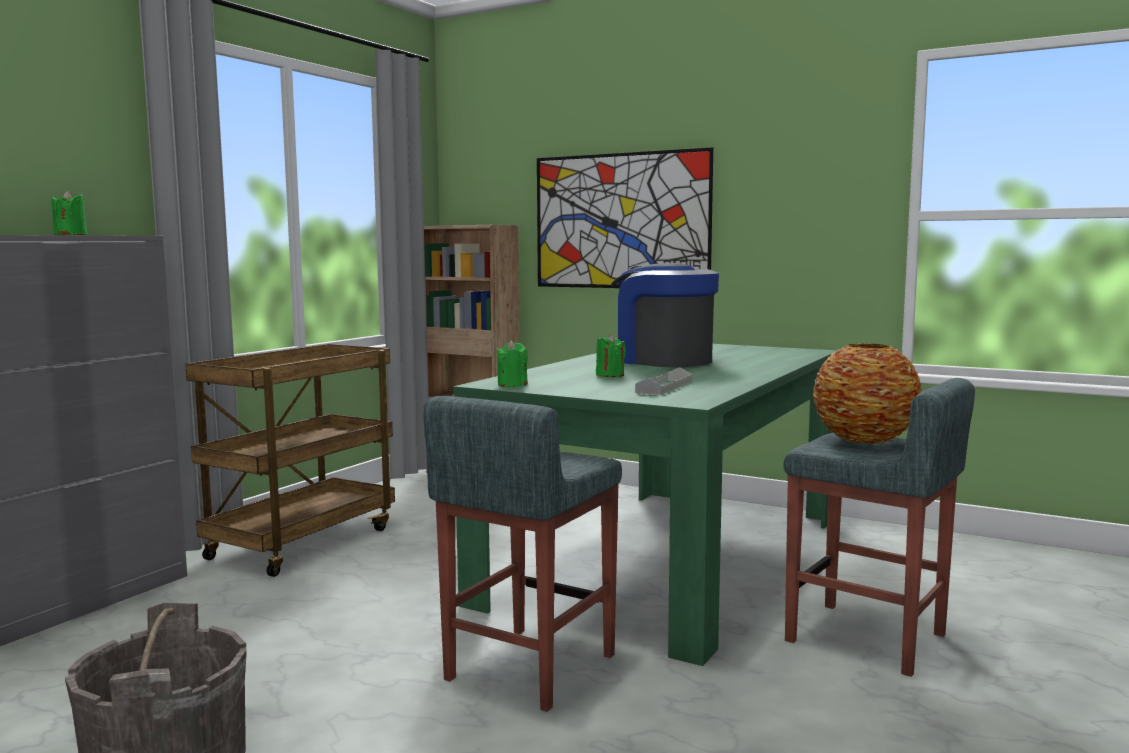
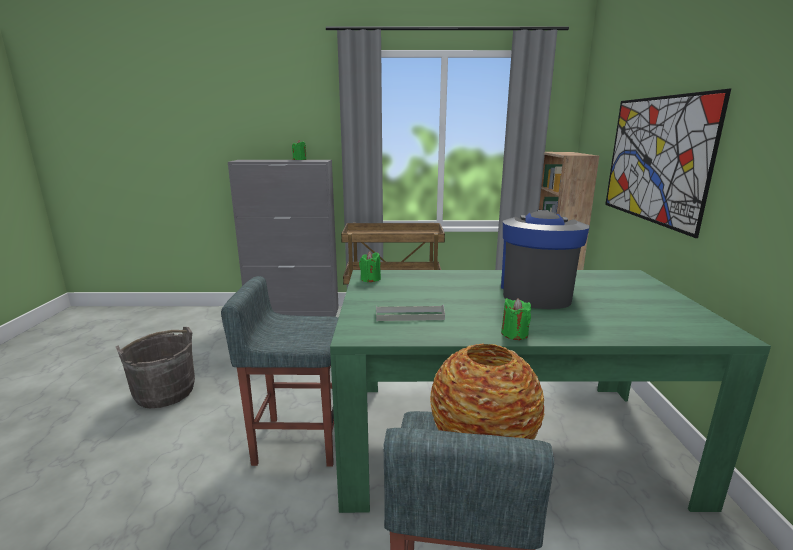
camera: 60 degrees right, 10 degrees up
(610, 375) = (440, 292): green candle -> green candle (514, 334)

